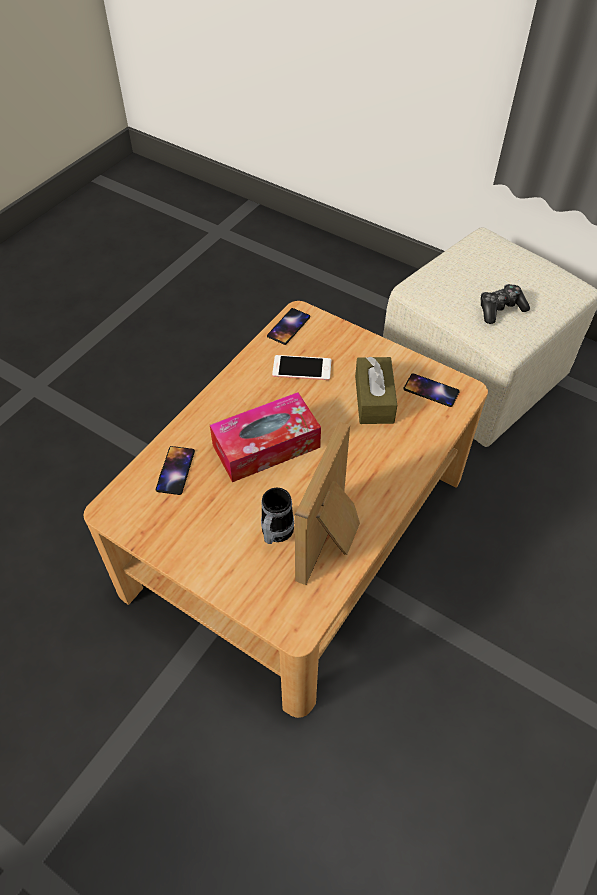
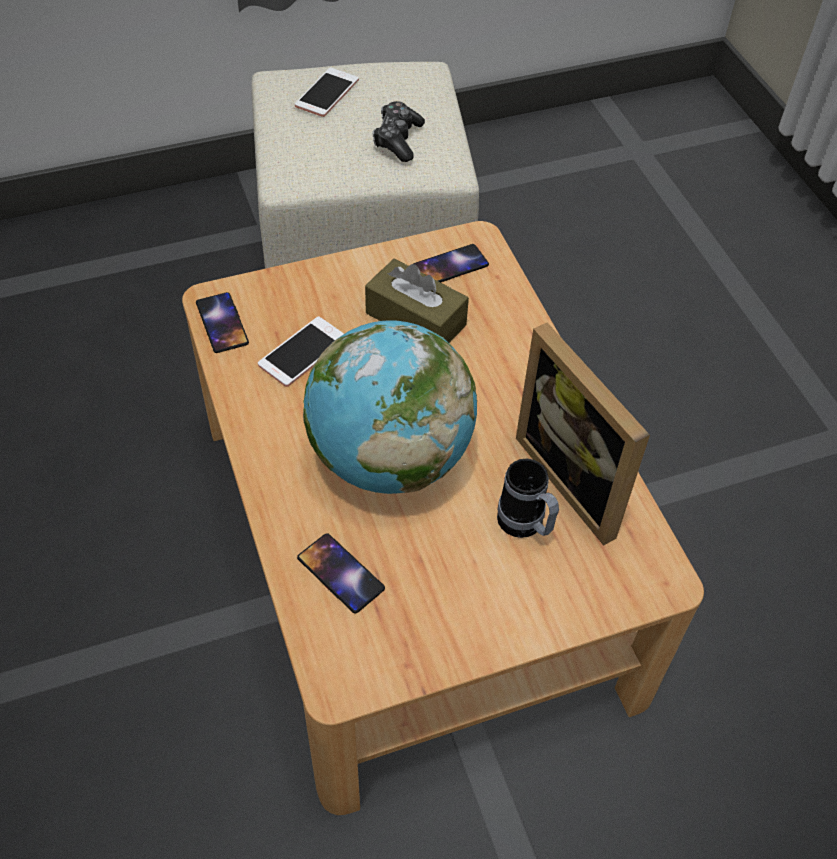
camera: 55 degrees left, 0 degrees up
(266, 446) = (389, 458): tissue box -> globe
(498, 260) = (327, 93): none -> phone

